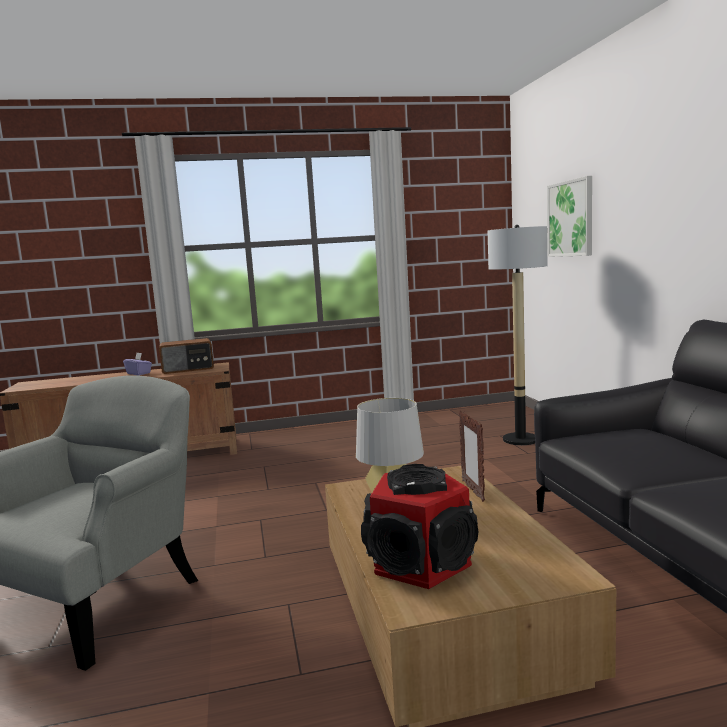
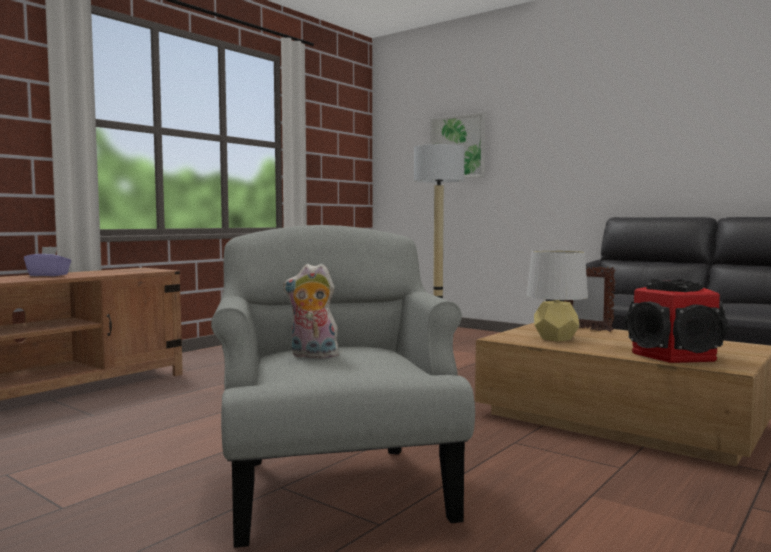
camera: 40 degrees left, 5 degrees down
(61, 496) = (312, 356): none -> plush toy
(188, 369) = (113, 271): radio -> none

